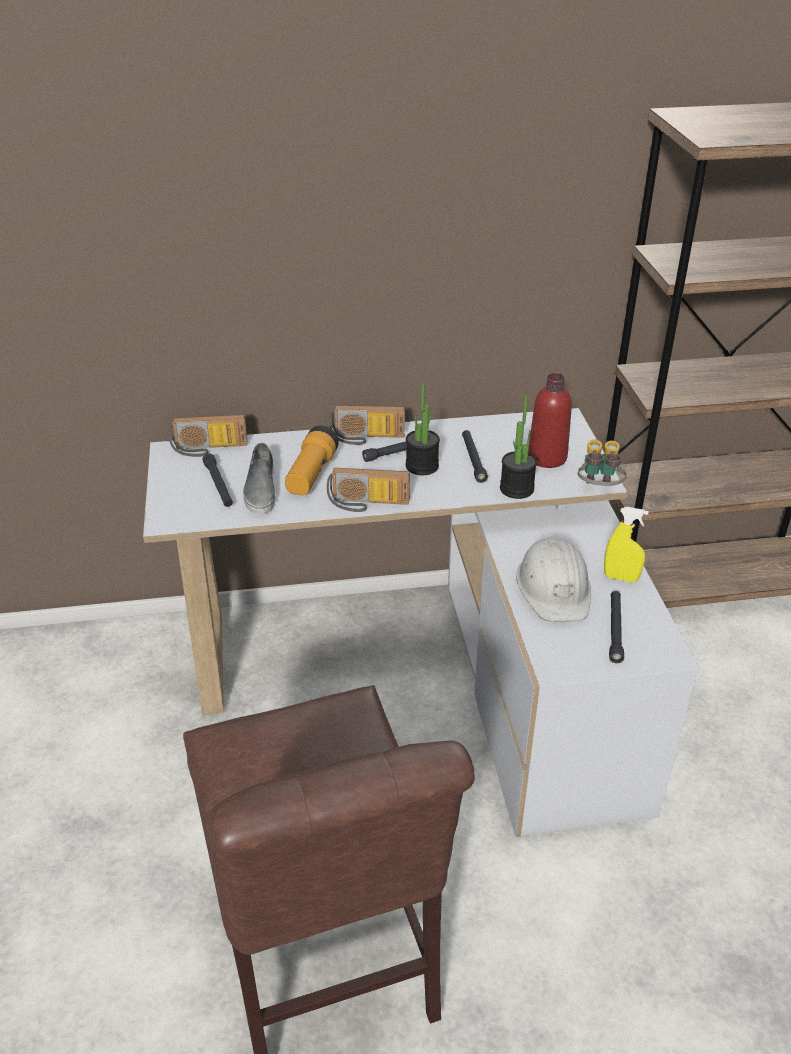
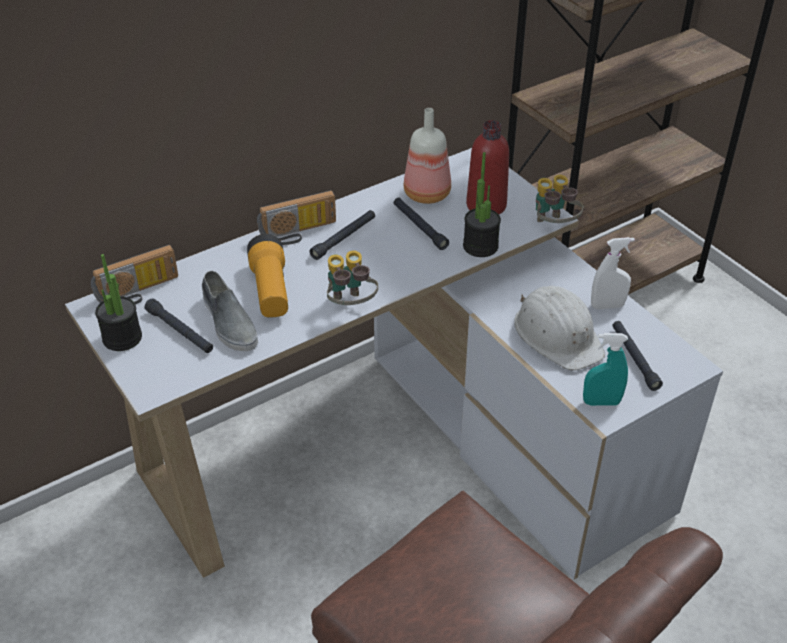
camera: 25 degrees left, 5 degrees up
(367, 504) = (350, 305): radio -> binoculars
(422, 466) = (375, 248): potted plant -> potted plant (122, 338)
(500, 435) = (426, 193): none -> bottle
(555, 656) = (601, 402): none -> turquoise spray bottle
(621, 578) = (607, 306): yellow spray bottle -> white spray bottle

